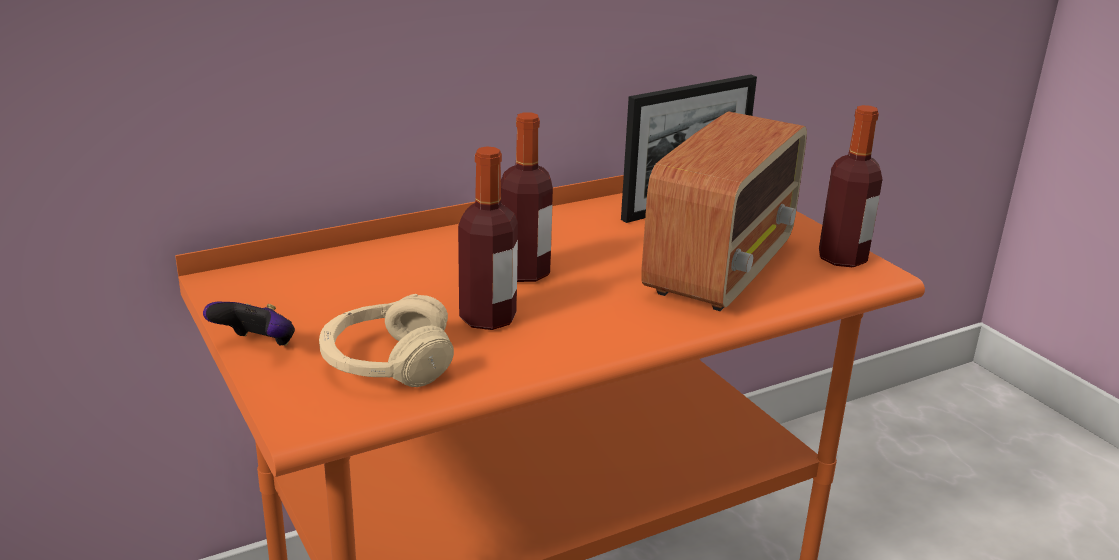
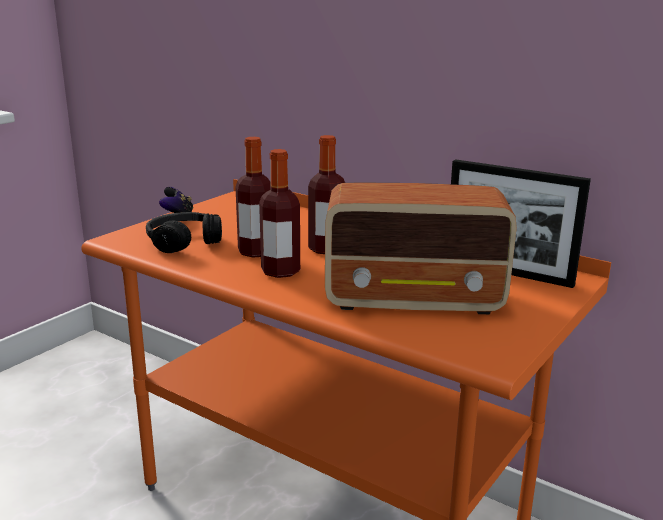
camera: 65 degrees right, 5 degrees down
(386, 362) = (184, 242): beige headphones -> black headphones
(842, 258) = (502, 341): bottle -> bottle (280, 271)

